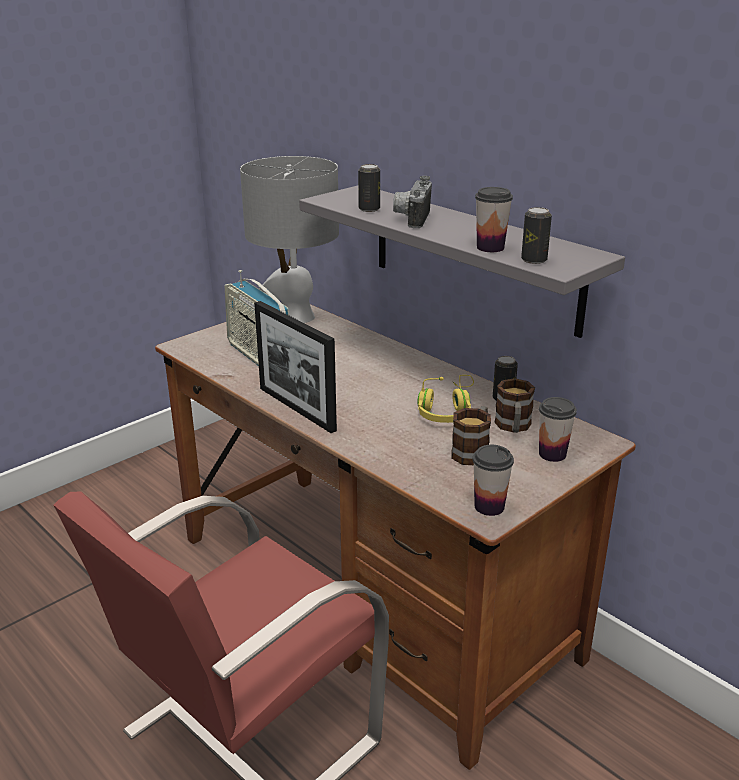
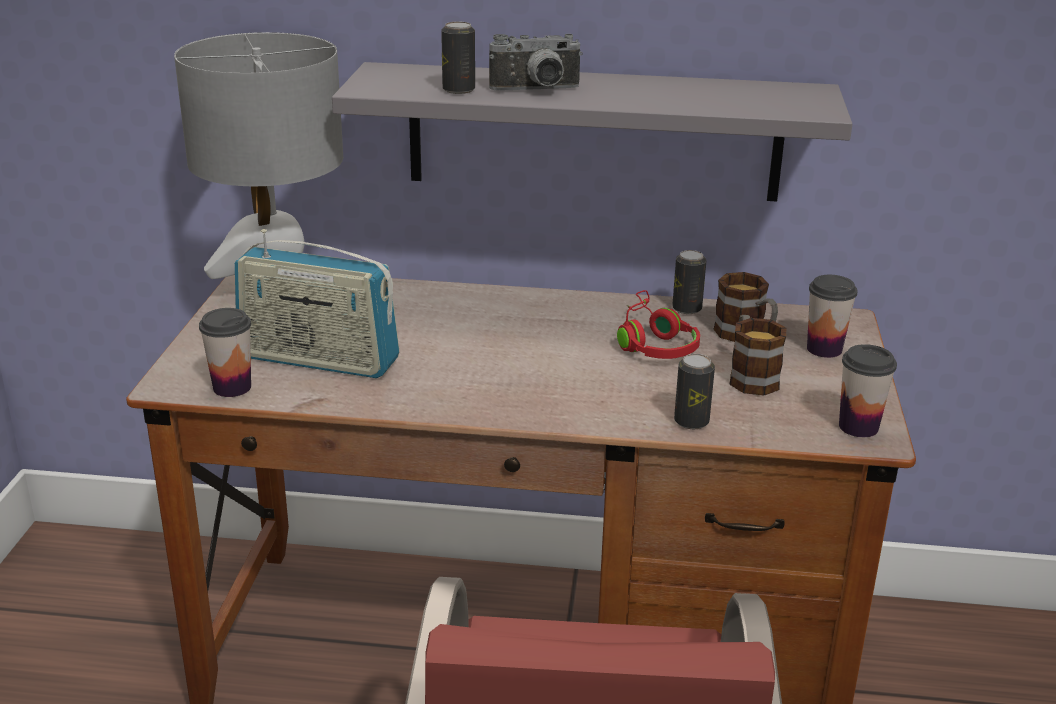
camera: 40 degrees left, 0 degrees up
(296, 409) = (483, 407): picture frame -> none
(411, 218) = (537, 91): camera -> camera turned 75 degrees counterclockwise
(446, 410) = (653, 343): yellow headphones -> red headphones
(490, 248) = (702, 104): cup -> cup (232, 387)
(534, 260) = (774, 107): can -> can (691, 421)

